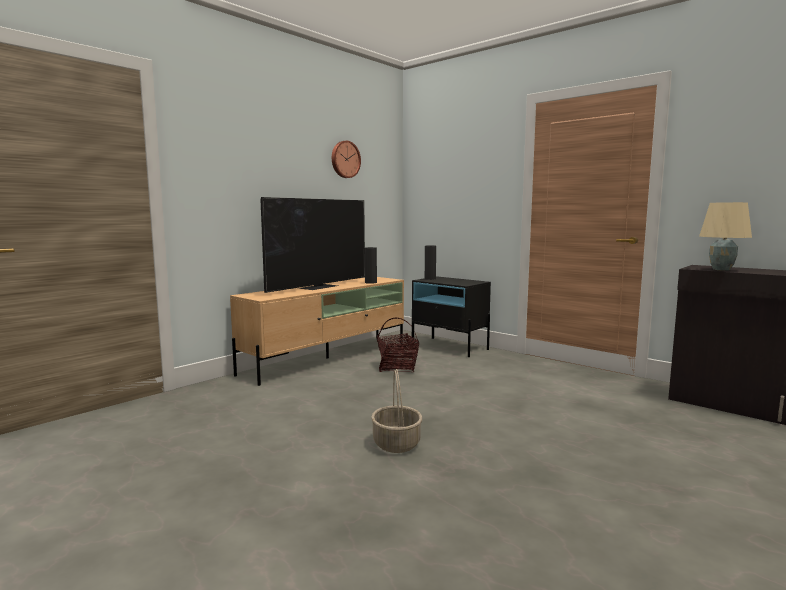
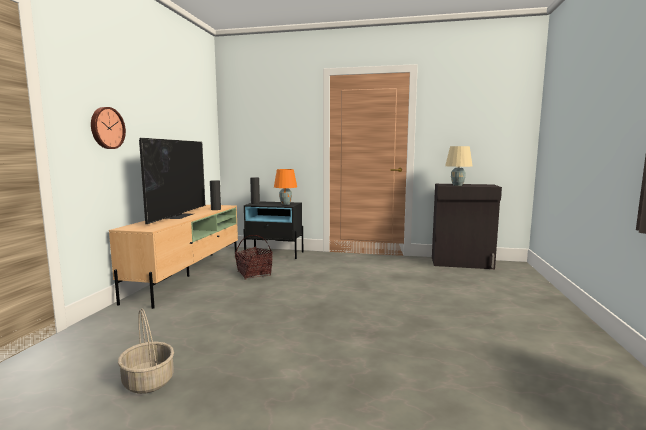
camera: 30 degrees left, 0 degrees up
(345, 159) = (183, 106): wall clock -> wall clock (106, 128)
(397, 444) = (319, 326): basket -> basket (149, 381)
(463, 282) = (285, 204): none -> orange table lamp

